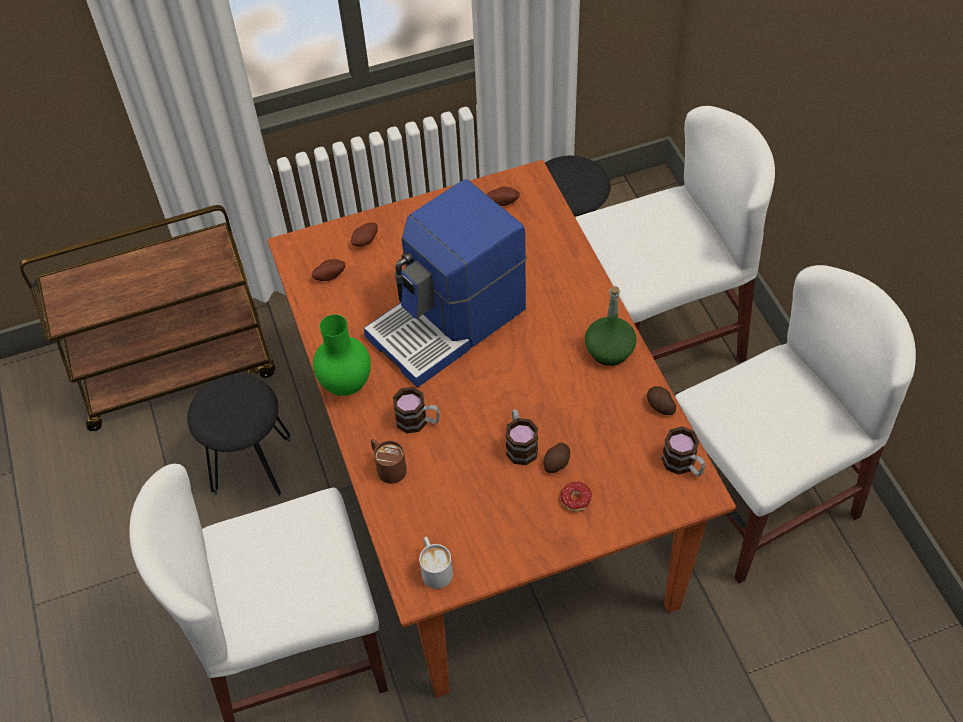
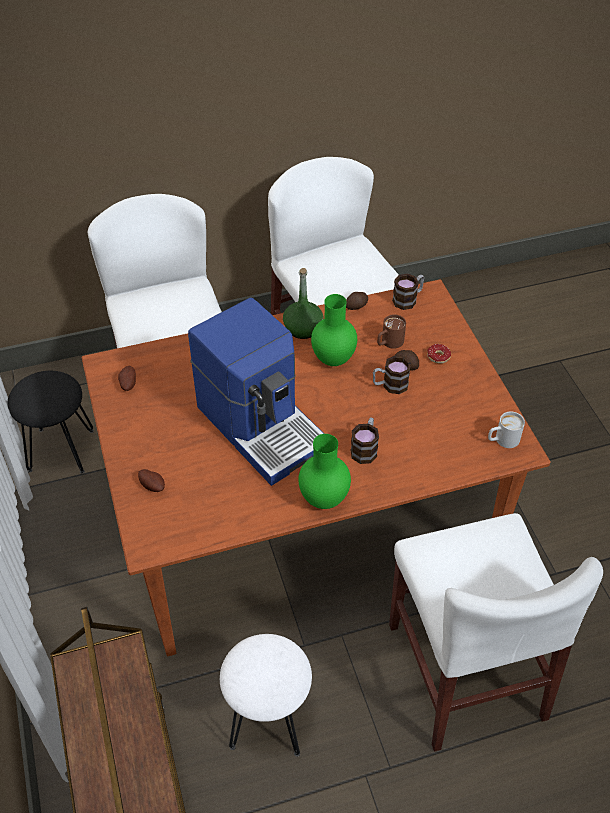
camera: 90 degrees left, 5 degrees down
(252, 465) = (268, 718): black stool -> white stool
(329, 275) = (191, 515): potato -> none
(387, 466) = (410, 469): brown mug -> brown mug (389, 343)
(559, 384) = (333, 359): none -> green vase

